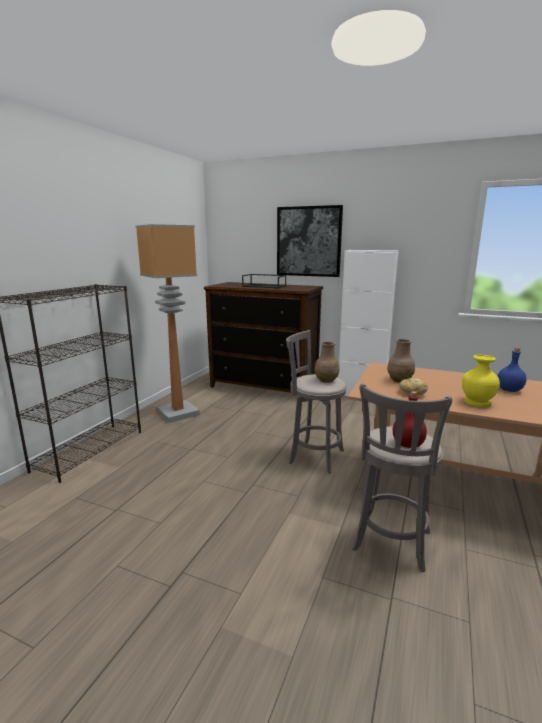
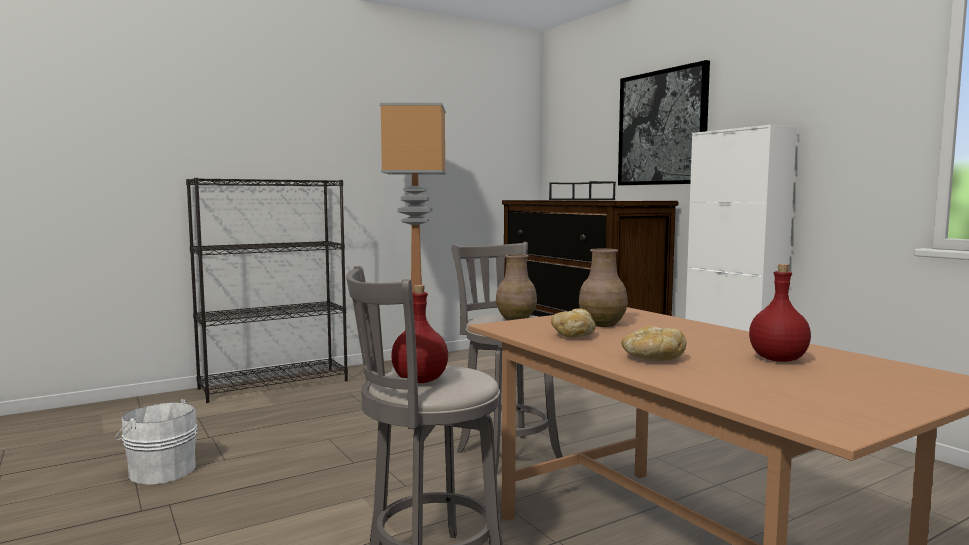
camera: 35 degrees right, 10 degrees down
(128, 551) = (160, 471): none -> white bucket
(478, 402) = (652, 359): yellow vase -> bread
(509, 390) = (778, 360): blue bottle -> red bottle

